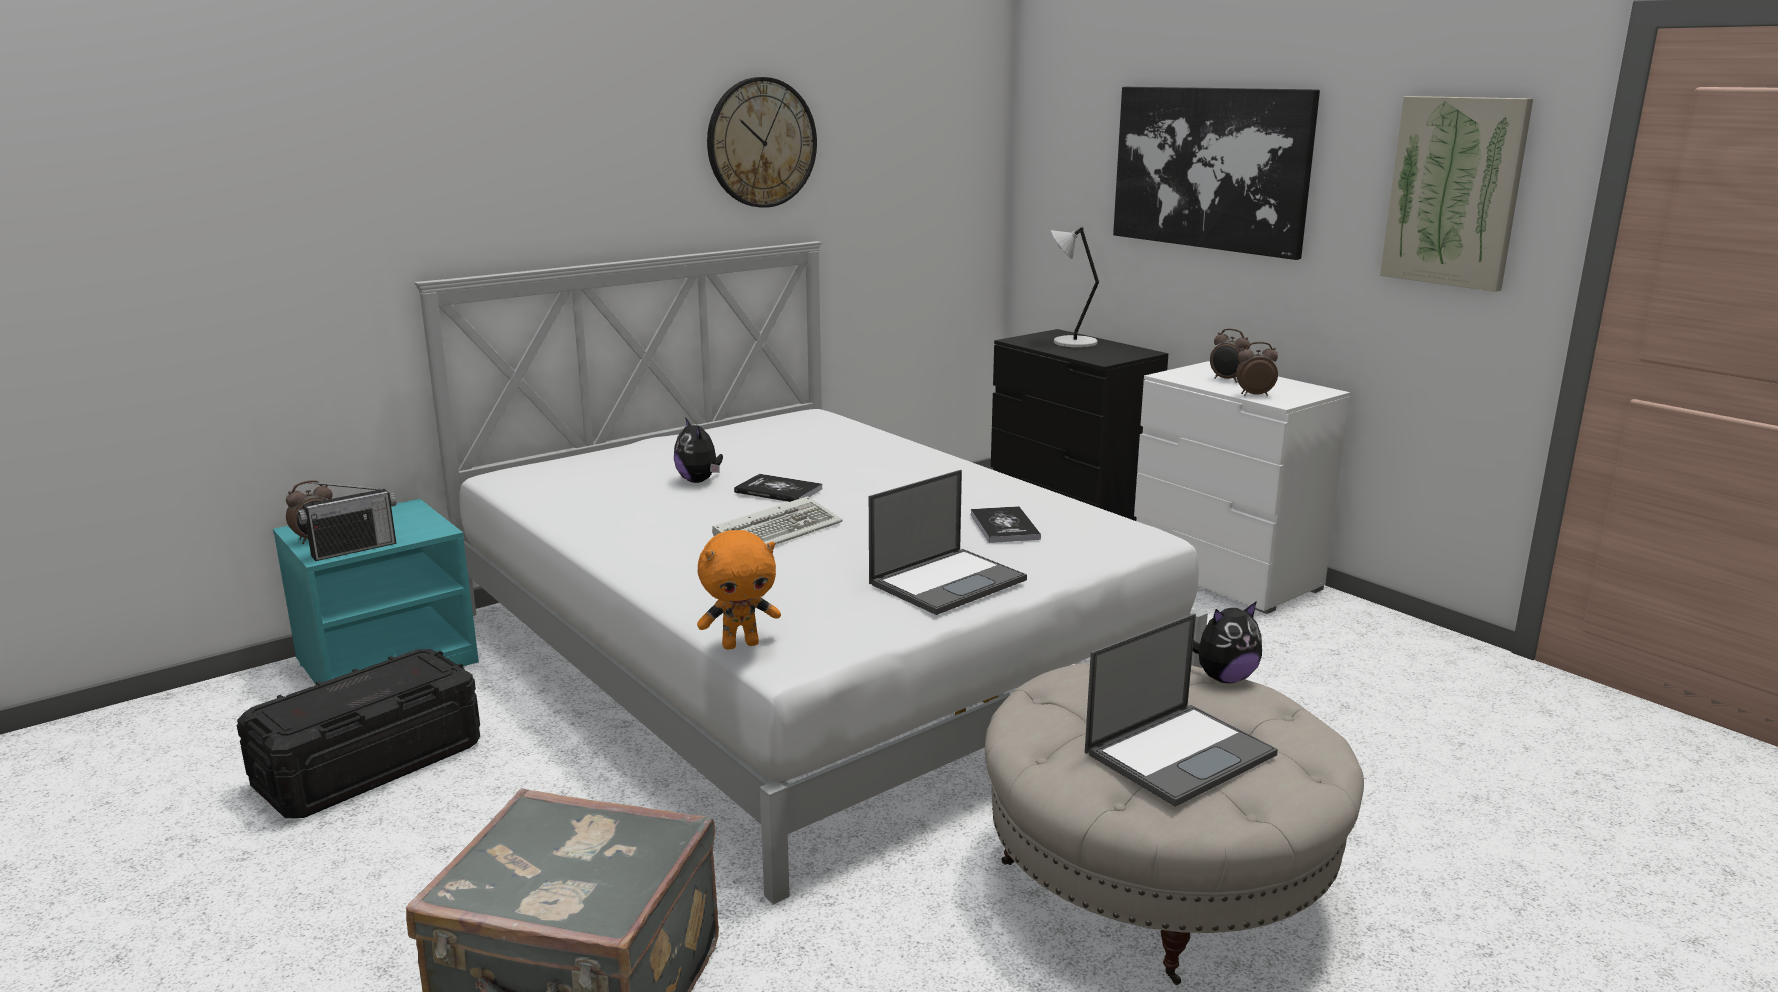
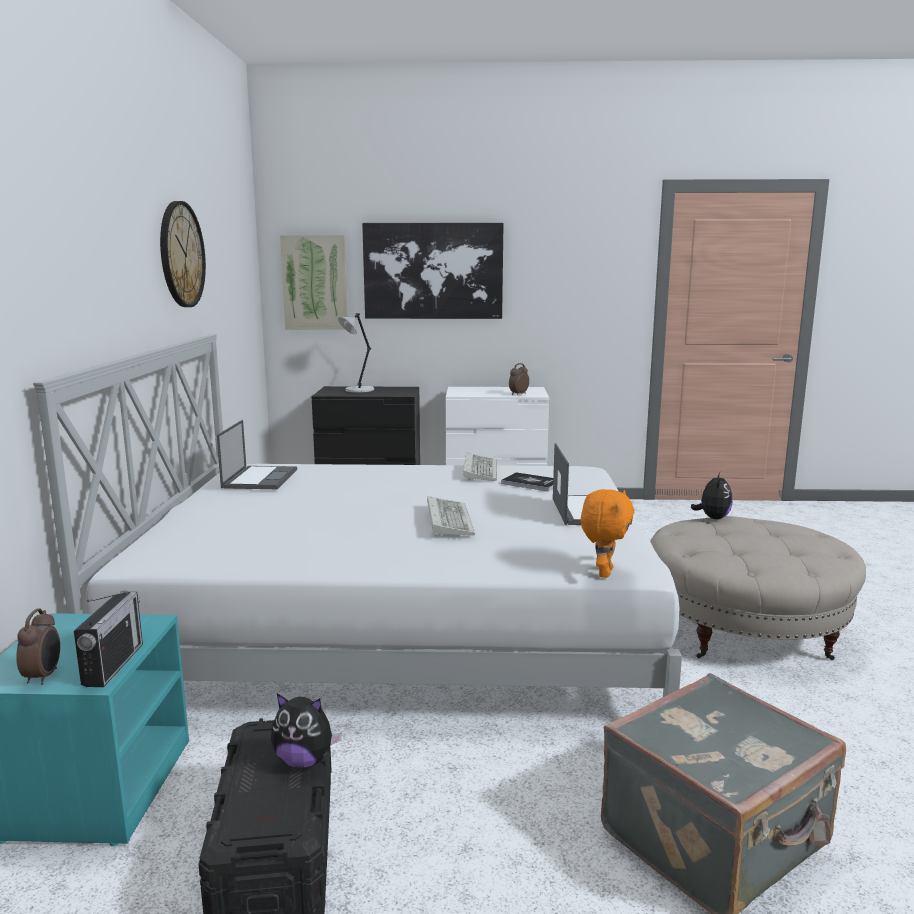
camera: 50 degrees left, 5 degrees down
(699, 481) = (302, 517): plush toy -> plush toy (304, 761)
(778, 490) = (374, 504): book -> none
(1001, 491) = (479, 470): none -> keyboard
(1180, 753) = (784, 545): laptop -> laptop (260, 478)
(1227, 380) = (486, 391): alarm clock -> none
(1455, 192) = (587, 273): picture -> picture (315, 282)

